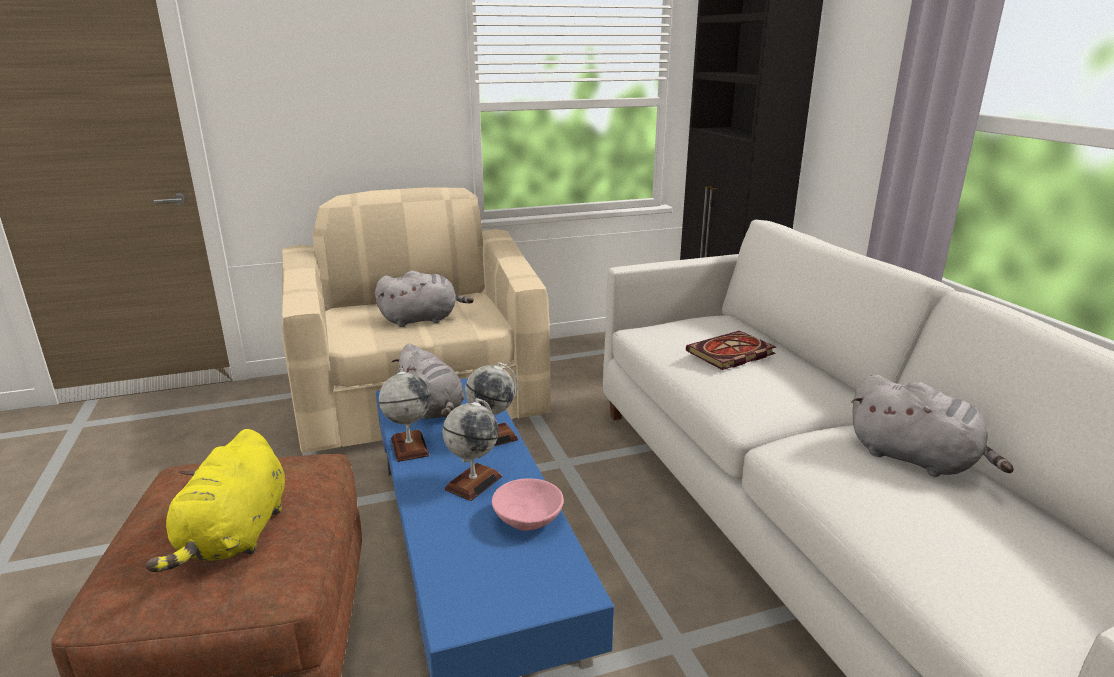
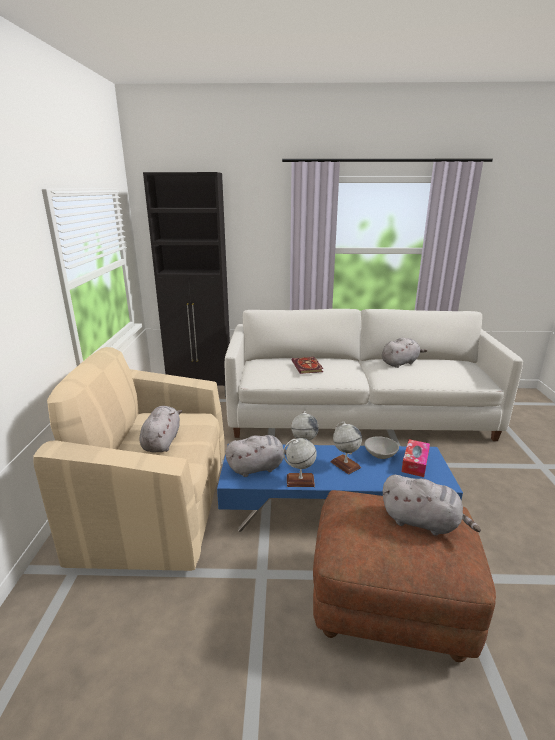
camera: 70 degrees left, 0 degrees up
(235, 536) = (423, 522): yellow plush toy -> grey plush toy
(519, 570) = (415, 463): none -> tissue box
(527, 520) = (380, 455): pink bowl -> grey bowl

